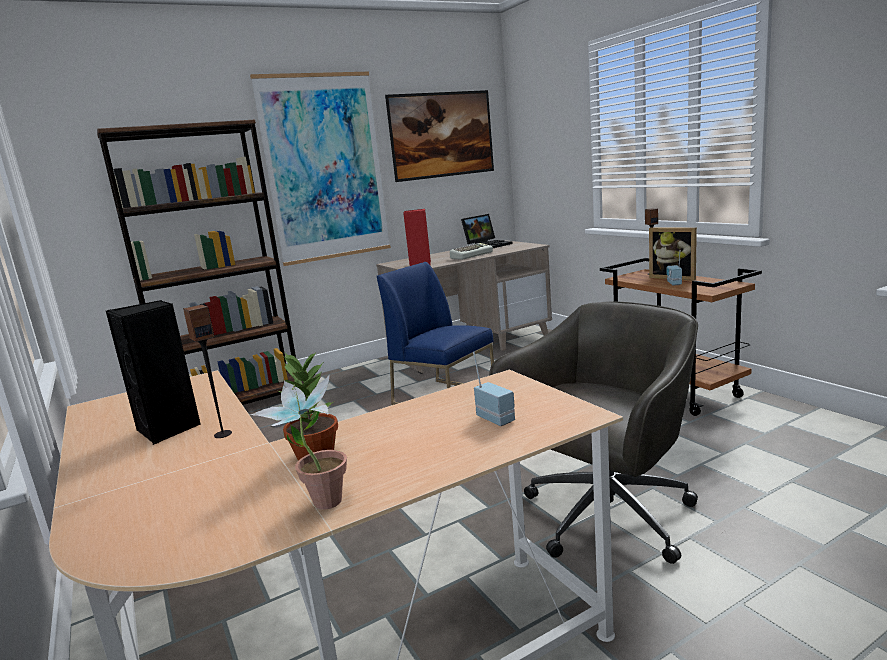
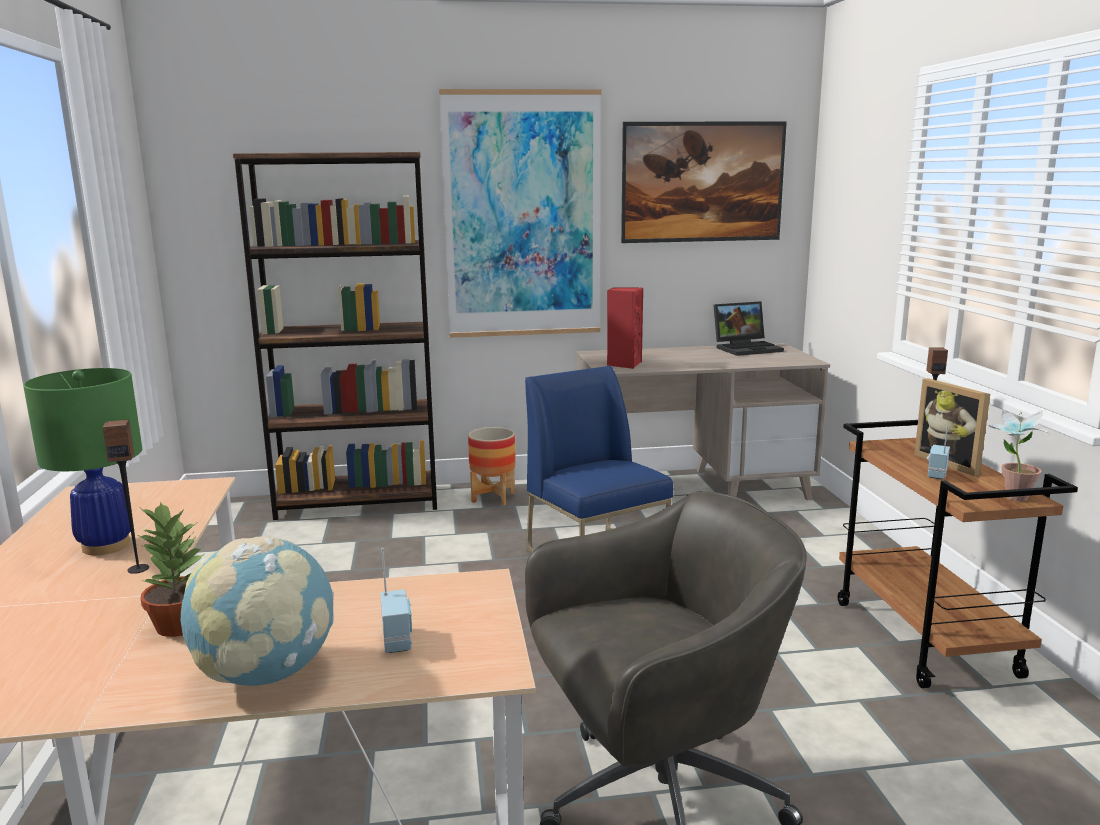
camera: 20 degrees right, 0 degrees up
(169, 429) = (106, 546): black speaker -> green table lamp
(317, 506) = (102, 695): potted plant -> potted plant (1010, 498)
(338, 380) = (493, 497): none -> planter
(430, 459) = (266, 674): none -> globe
(471, 255) = (704, 361): keyboard -> none

